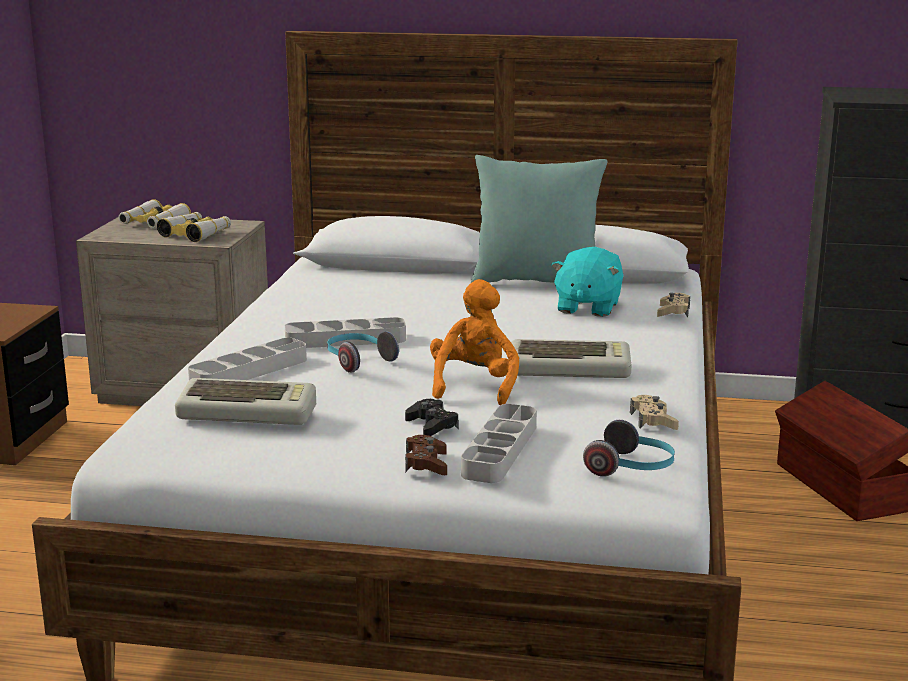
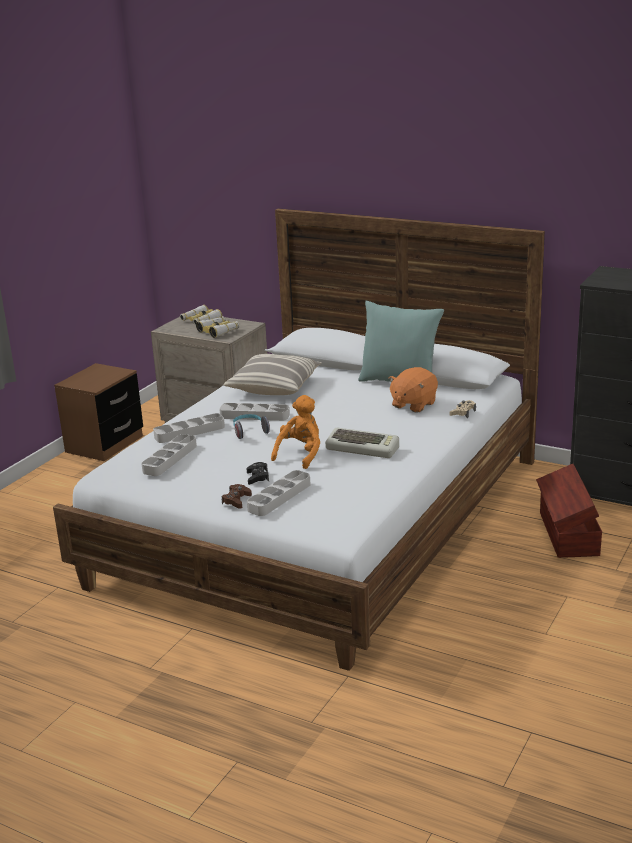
camera: 20 degrees right, 5 degrees up
(249, 412) = (170, 459): keyboard -> grey tray
(342, 301) = (274, 387): none -> pillow
(587, 307) = (413, 404): turquoise plush toy -> orange plush toy
(632, 468) = (338, 516): headphones -> none
(653, 420) = (378, 488): beige game controller -> none

